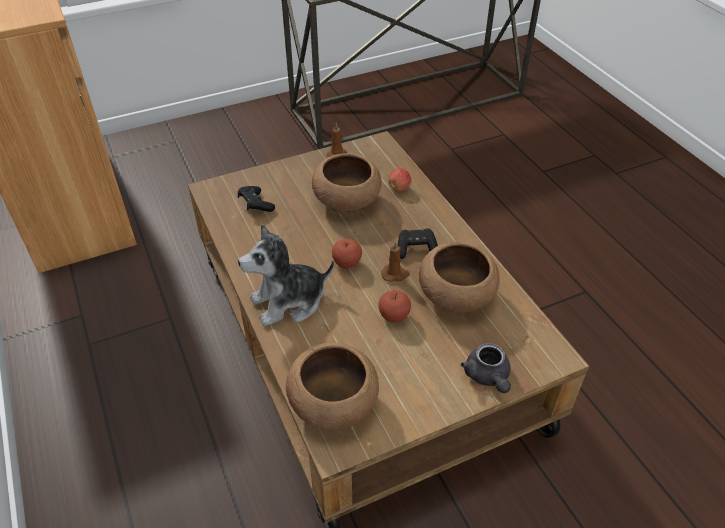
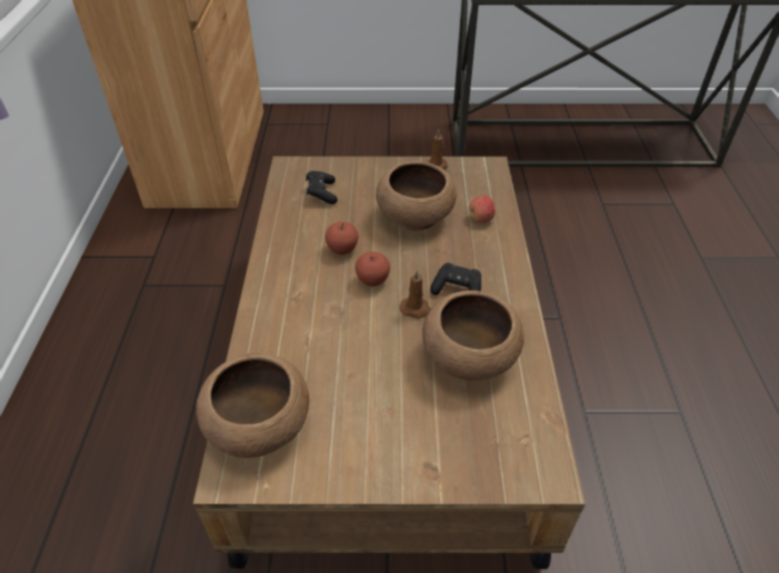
camera: 25 degrees right, 0 degrees up
(289, 302) = (288, 300): plush toy -> none
(394, 316) = (385, 354): apple -> apple (342, 249)
(488, 377) = (447, 465): grey teapot -> none

